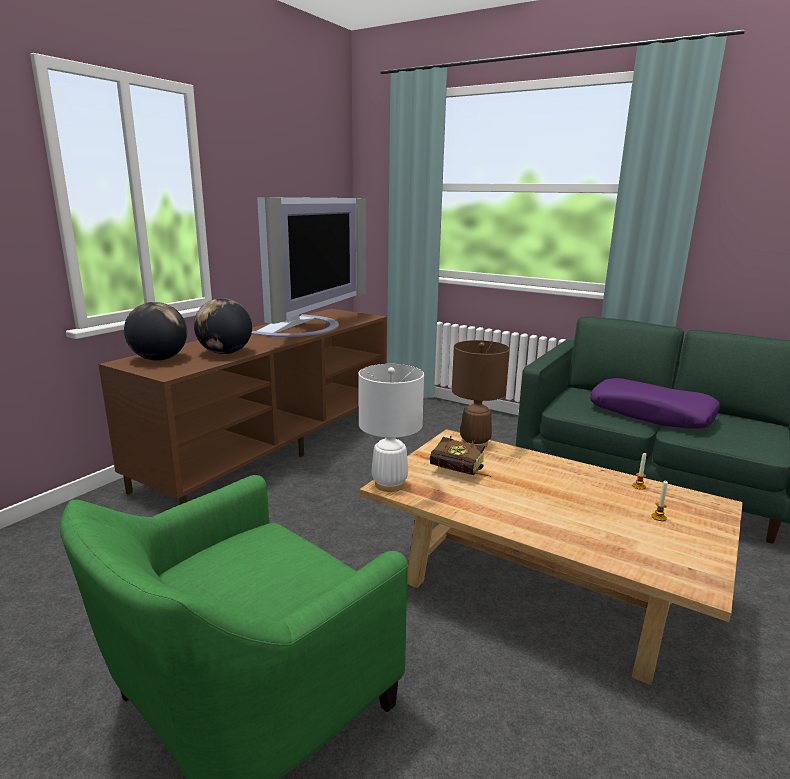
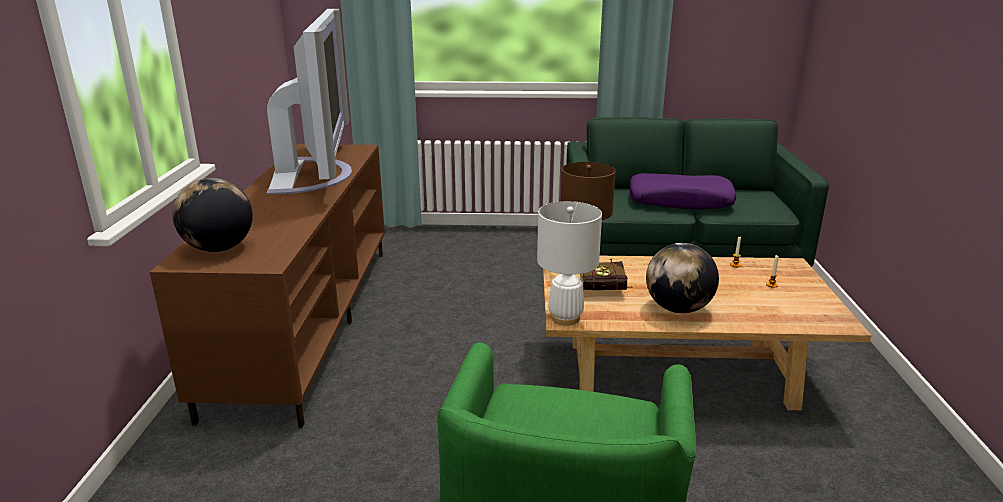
camera: 30 degrees left, 5 degrees up
(225, 353) = (284, 224): globe -> globe (678, 309)

